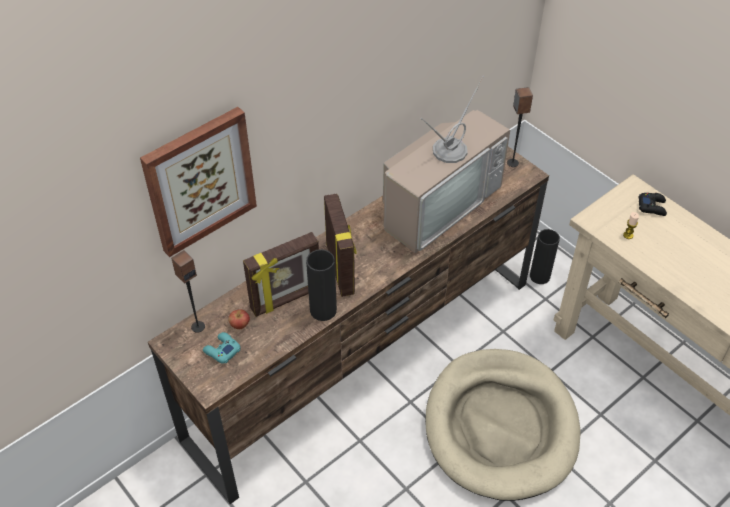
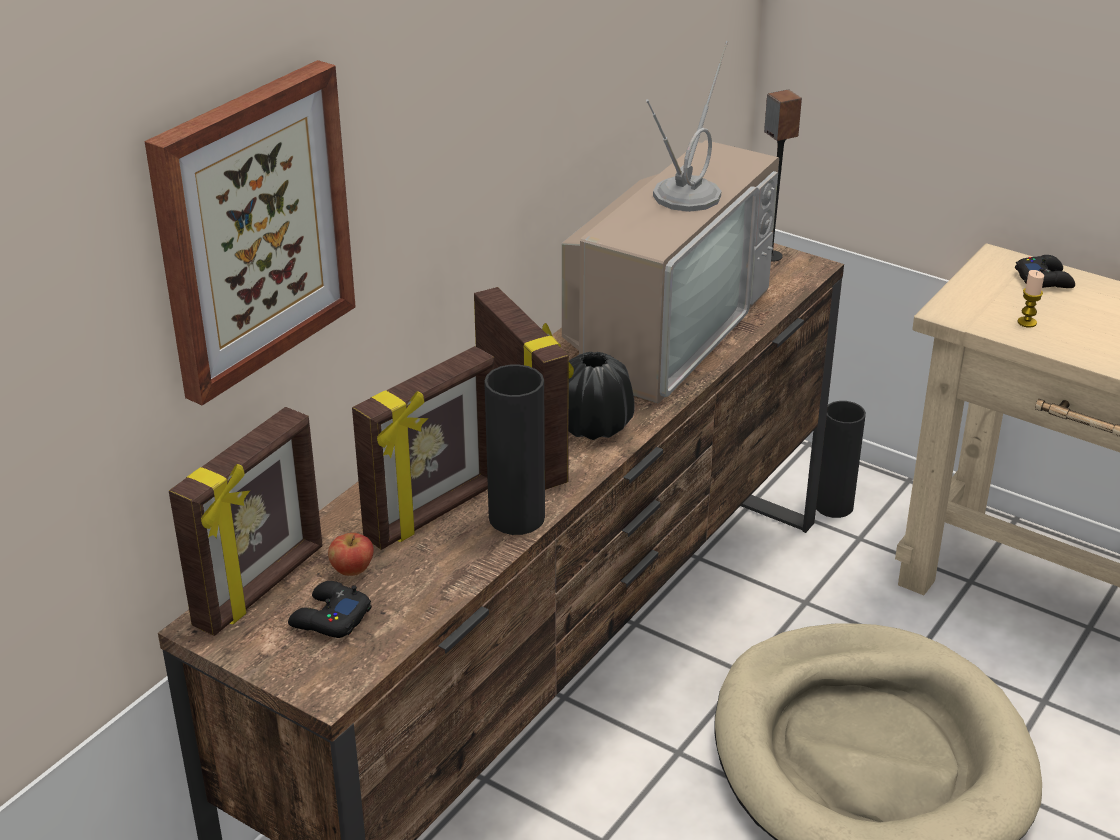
camera: 15 degrees left, 15 degrees down
(198, 326) = (261, 587): speaker -> picture frame
(222, 350) = (329, 618): turquoise game controller -> black game controller
(379, 260) = (592, 425): none -> black vase

